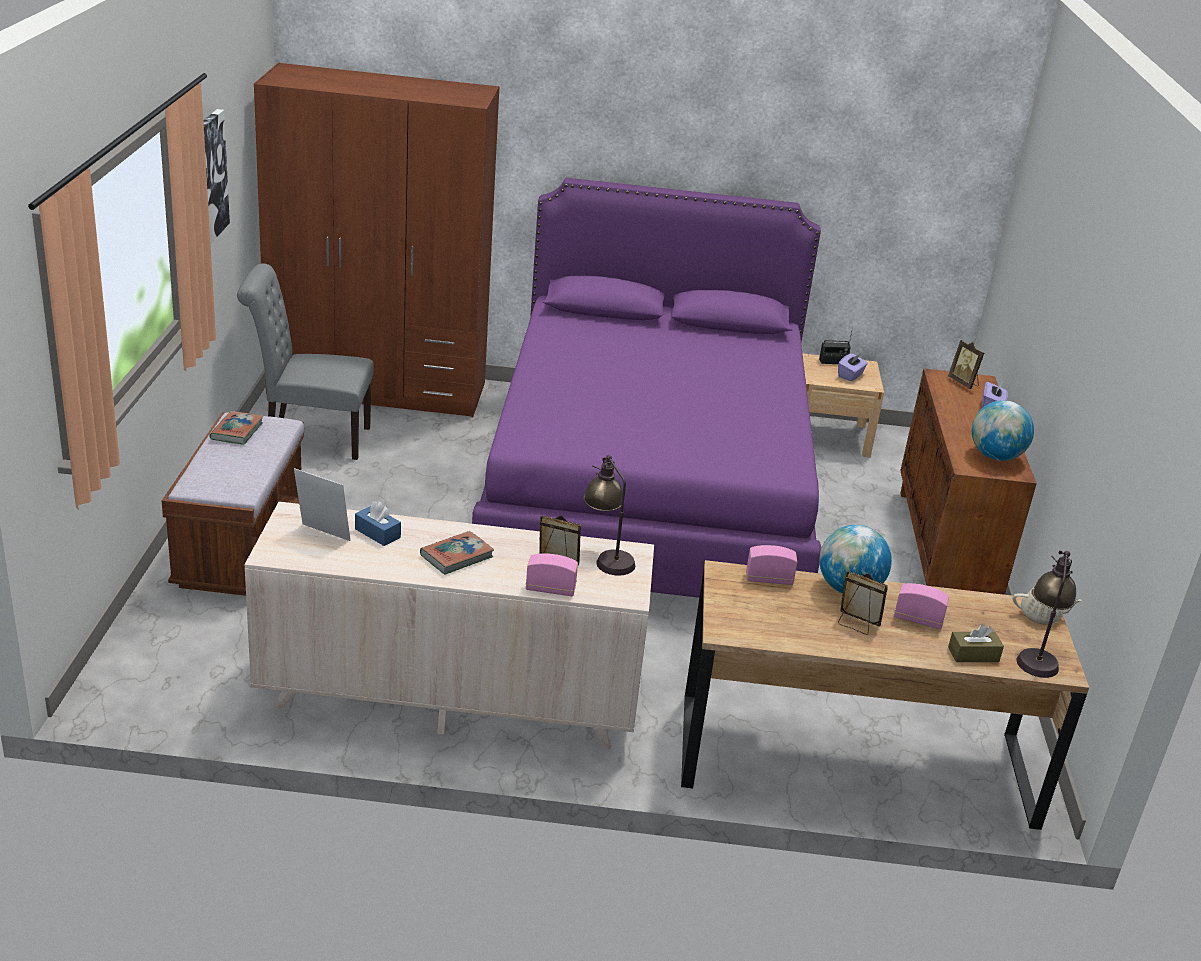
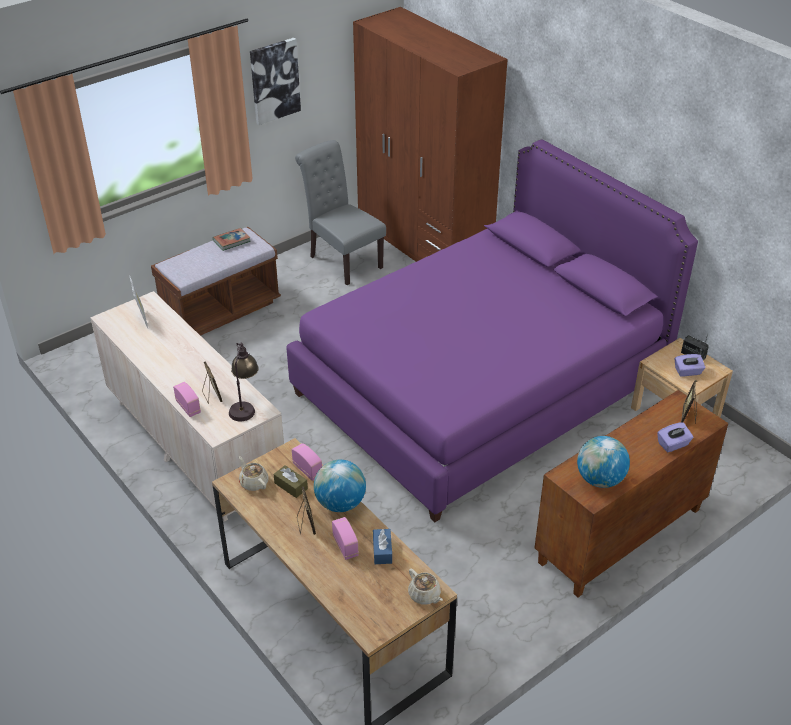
camera: 50 degrees right, 10 degrees up
(377, 533) = (165, 331): blue tissue box -> blue tissue box (382, 551)
(456, 556) = (178, 364): book -> none
(743, 619) = (253, 482): none -> beige teapot
(973, 654) = (337, 586): brown tissue box -> brown tissue box (291, 486)
(1037, 655) = (375, 614): table lamp -> none

